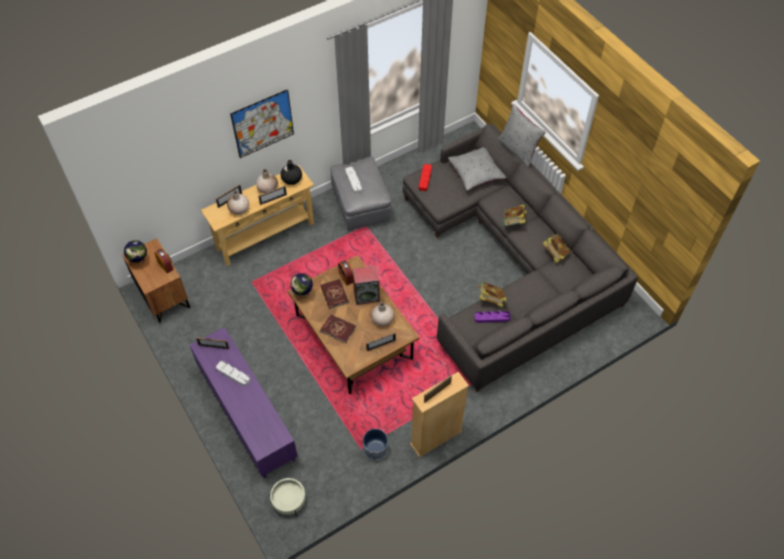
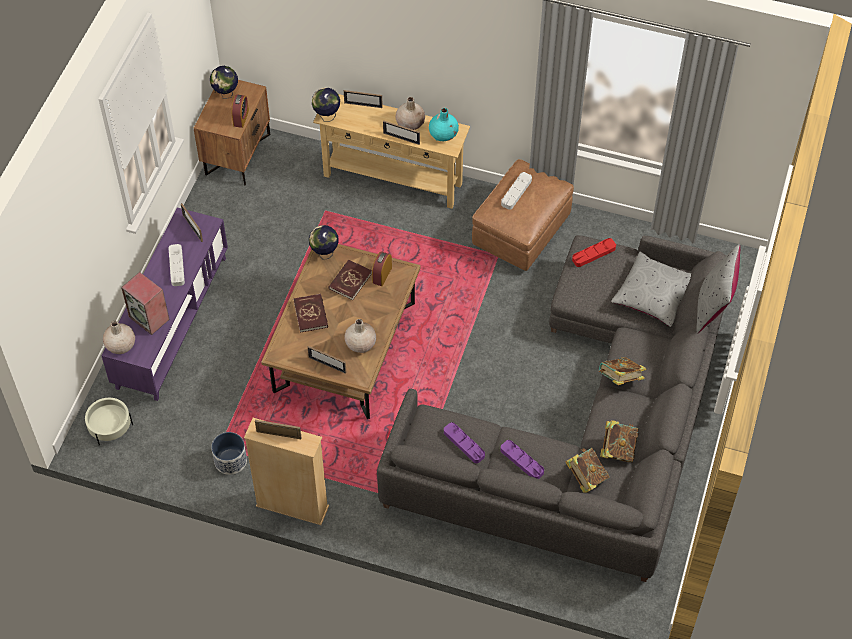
camera: 50 degrees right, 0 degrees up
(218, 222) = (327, 116): none -> globe
(239, 209) = (359, 121): beige vase -> beige vase (120, 345)
(263, 123) = (433, 44): picture -> none
(292, 179) = (443, 134): black vase -> turquoise vase
(360, 205) = (520, 231): grey ottoman -> brown ottoman
(367, 295) = (377, 309): speaker -> speaker (150, 318)
(490, 299) = (488, 427): book -> book (586, 477)
(526, 299) = (522, 461): none -> purple tray

